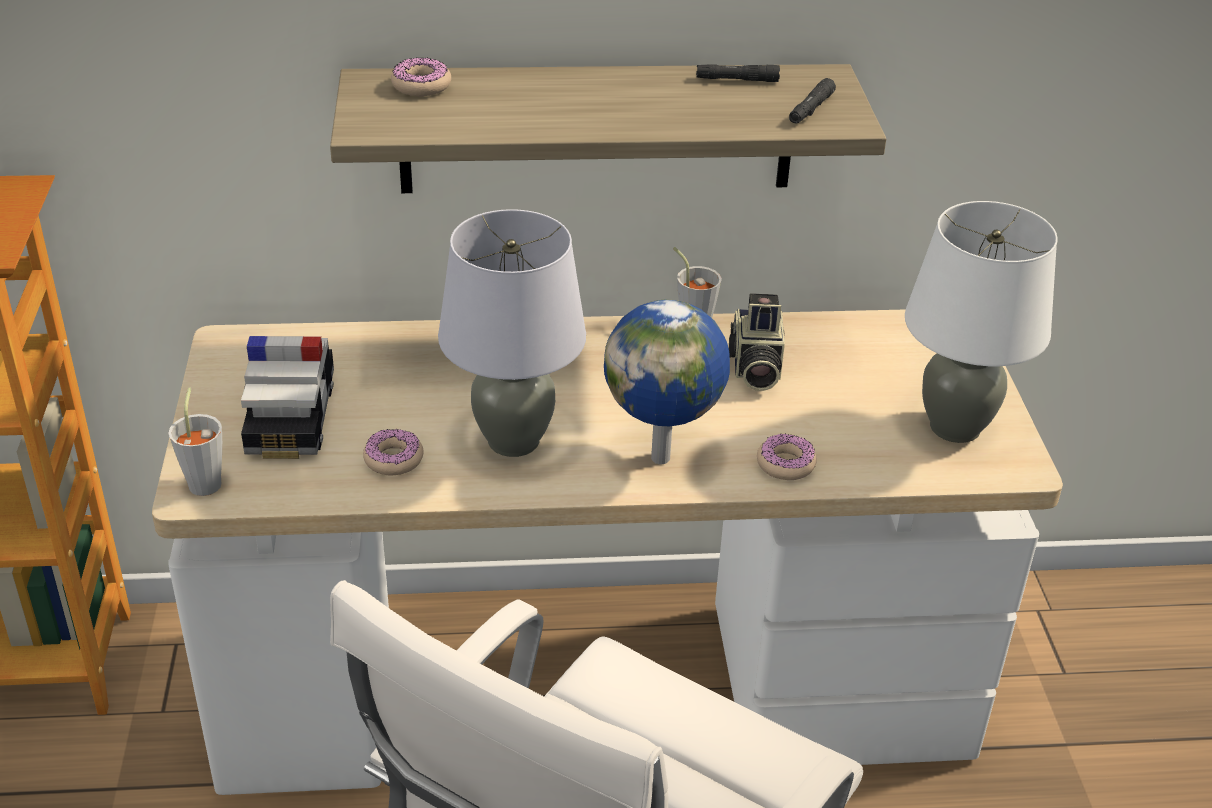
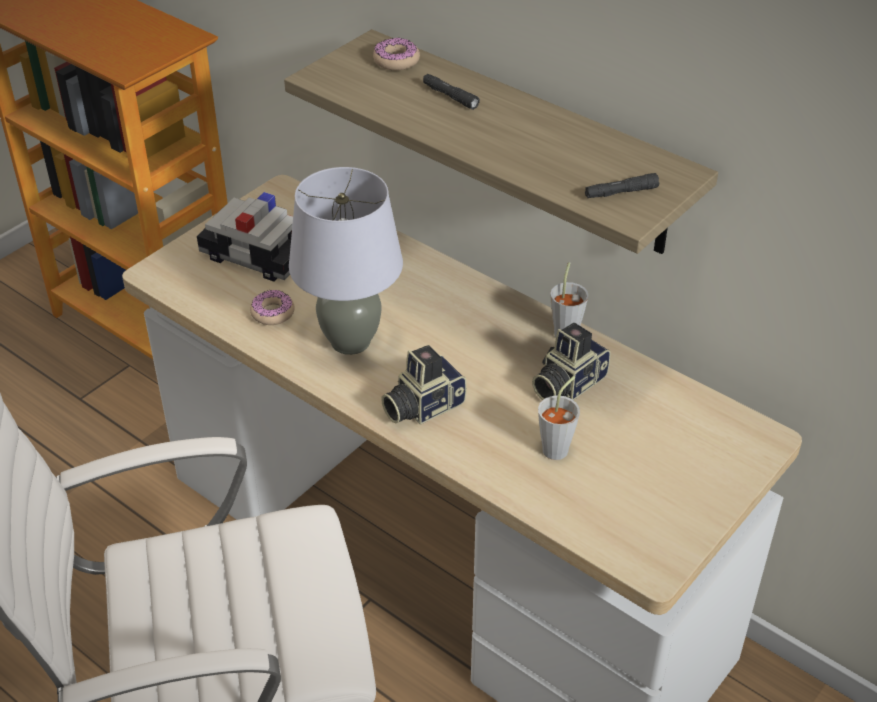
camera: 45 degrees right, 5 degrees up
(206, 480) = (169, 268): grey cup -> grey cup (559, 447)
(291, 417) = (255, 256): toy car -> toy car turned 75 degrees clockwise
(663, 457) = (422, 406): globe -> camera
(737, 80) = (607, 146): black flashlight -> black flashlight (449, 96)
(785, 464) = (491, 459): donut -> none
(955, 428) = (647, 510): white table lamp -> none

